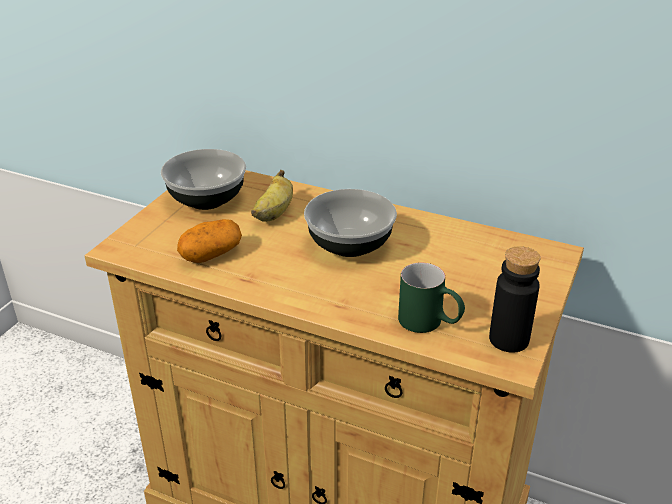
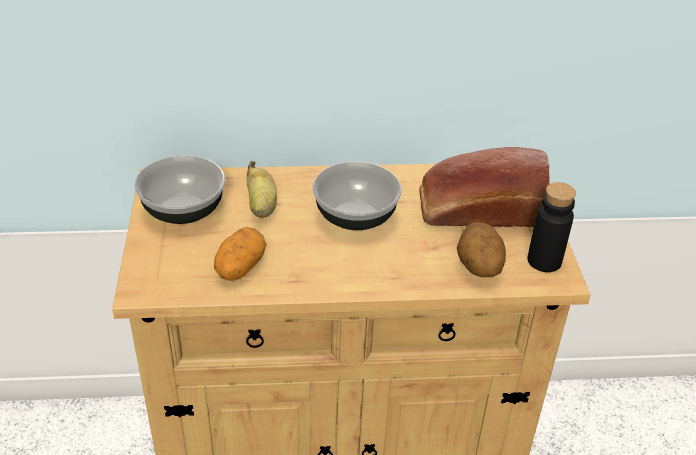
camera: 30 degrees left, 5 degrees up
(430, 323) = (477, 268): green mug -> potato
(475, 273) = (476, 211): none -> bread

